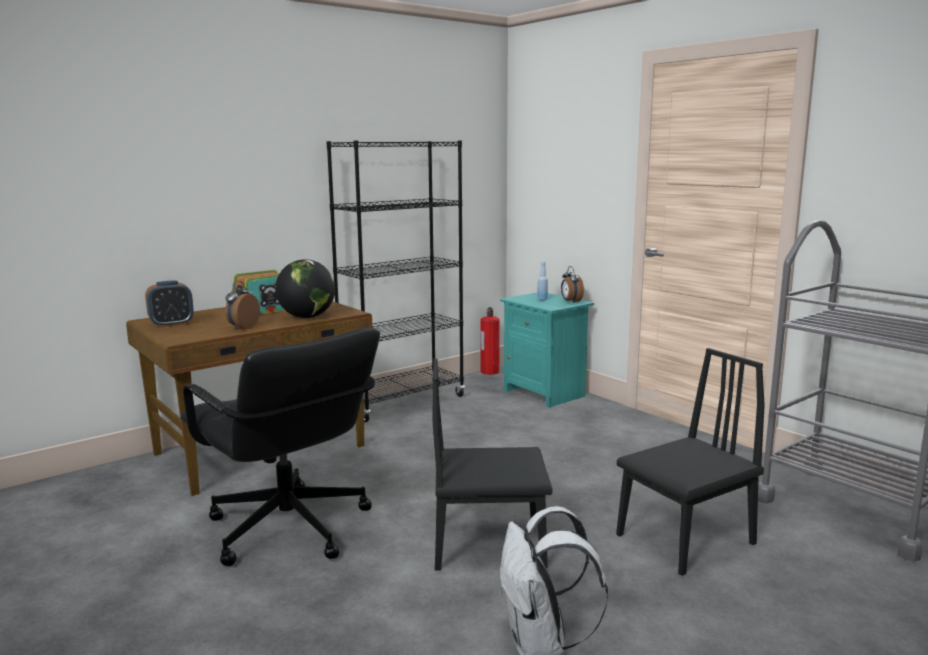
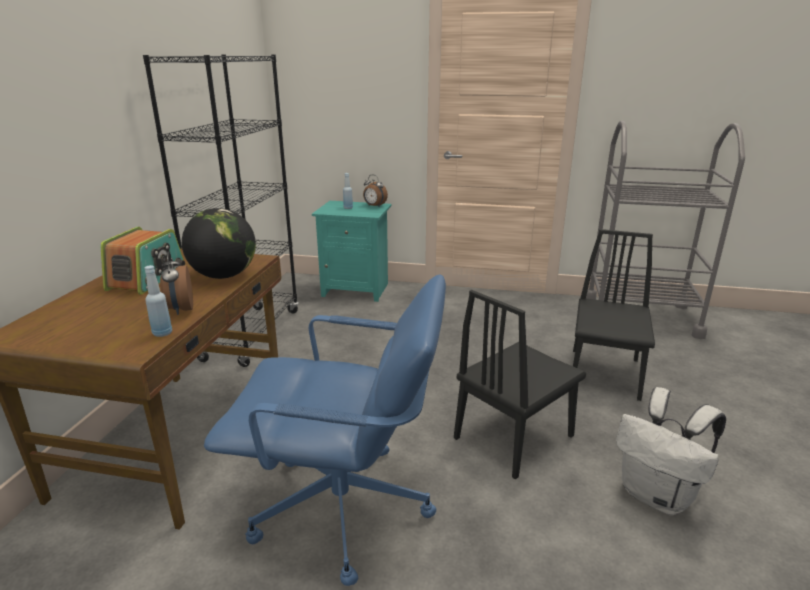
camera: 40 degrees left, 10 degrees up
(171, 324) = (63, 331): alarm clock -> none
(208, 336) = (162, 333): none -> blue bottle
(288, 529) = (344, 509): black office chair -> blue office chair
(490, 371) = (283, 282): fire extinguisher -> none

